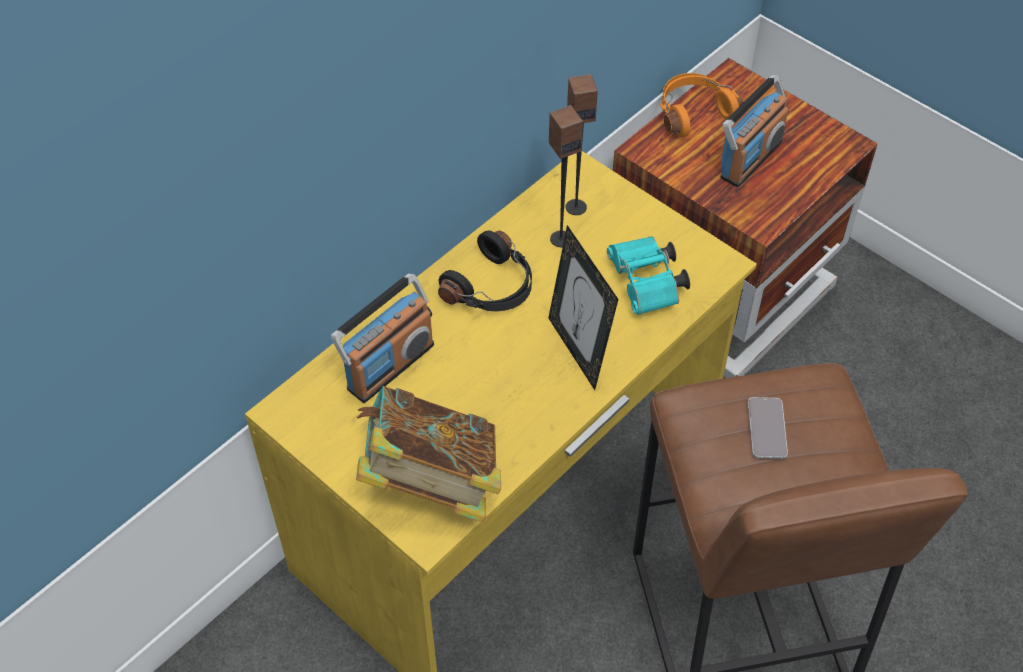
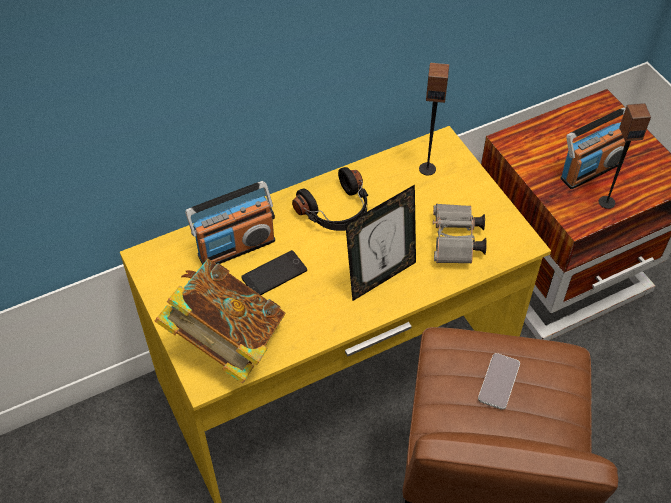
camera: 20 degrees right, 0 degrees up
(451, 384) = (274, 274): none -> phone
(560, 238) = (405, 189): speaker -> speaker (606, 202)
(578, 350) = (380, 277): picture frame -> picture frame turned 120 degrees counterclockwise
(647, 286) = (455, 243): turquoise binoculars -> grey binoculars
(693, 112) = (560, 123): orange headphones -> none

